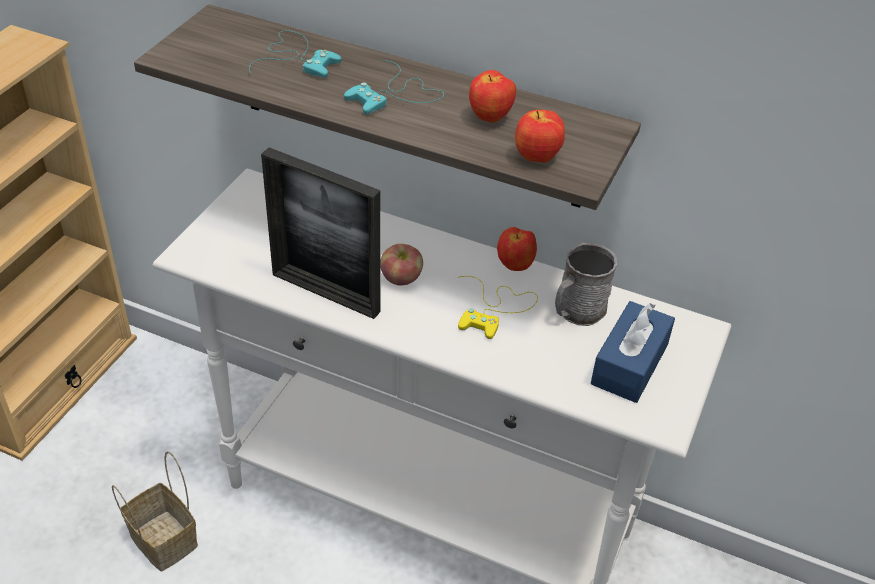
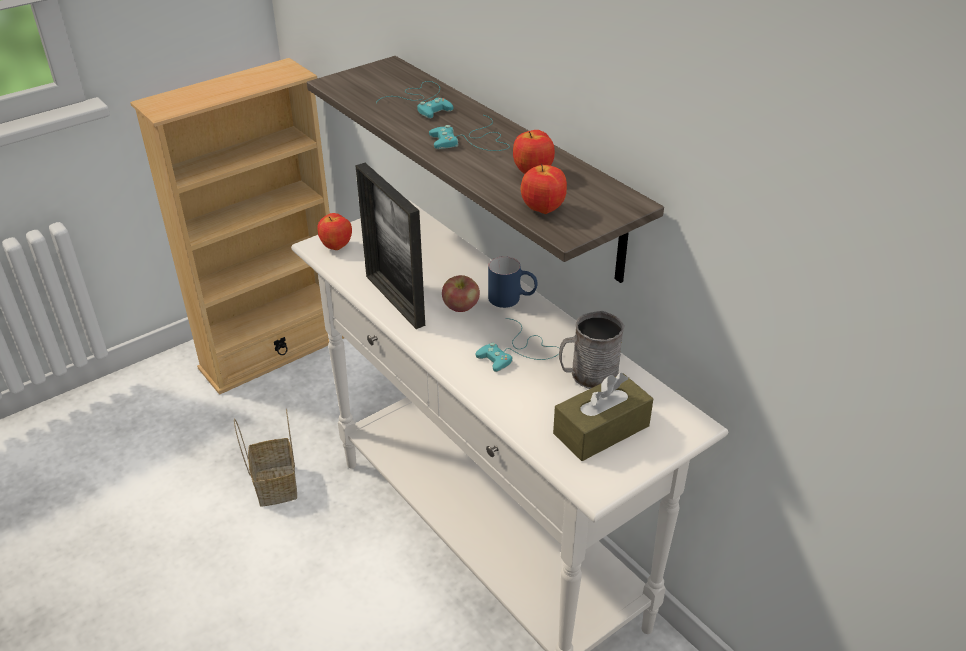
camera: 30 degrees right, 5 degrees down
(446, 253) = (512, 299): none -> blue mug
(495, 309) = (519, 351): yellow game controller -> turquoise game controller
(515, 266) = (563, 325): apple -> apple (336, 247)
(629, 364) = (601, 430): blue tissue box -> brown tissue box

